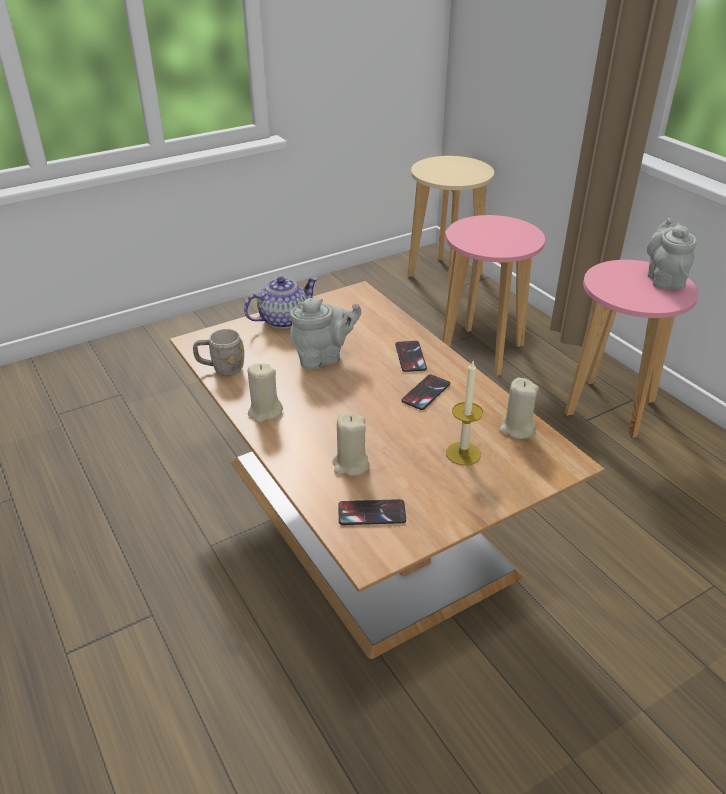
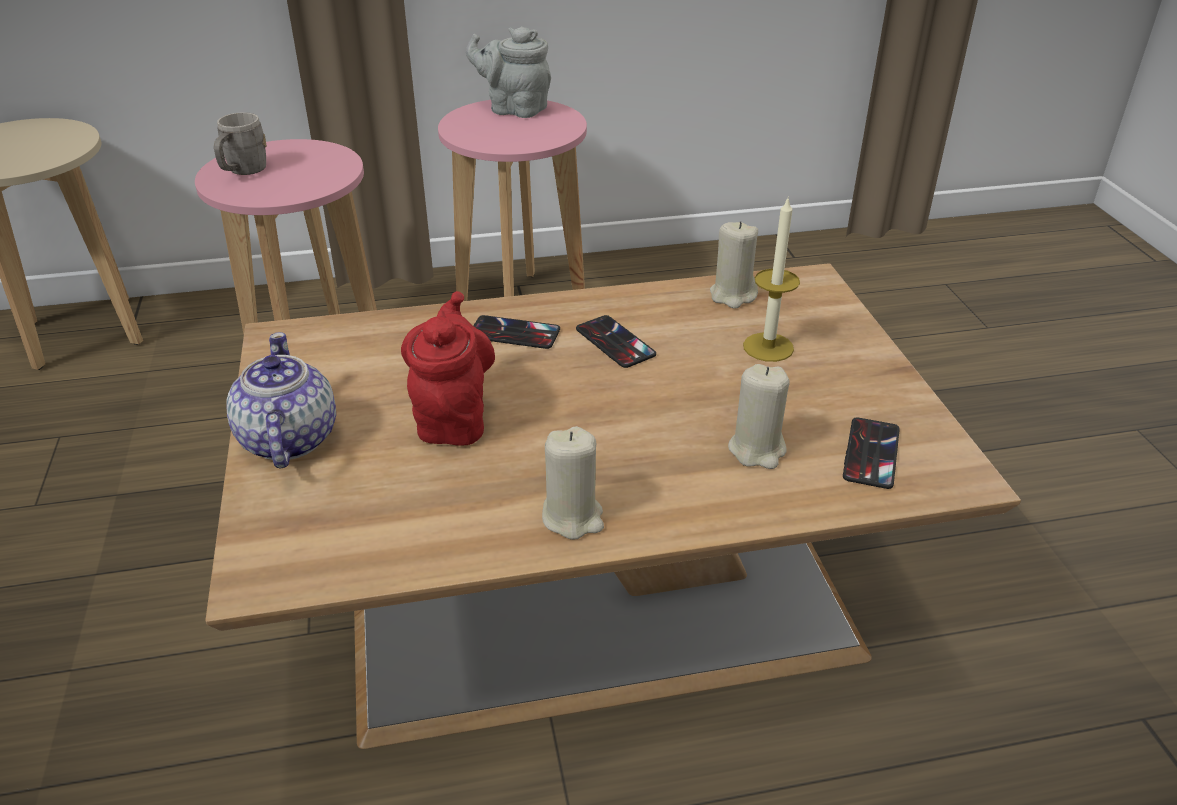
camera: 70 degrees left, 0 degrees up
(221, 369) = (395, 552): grey mug -> grey mug (243, 172)
(323, 358) = (453, 417): grey teapot -> red teapot

